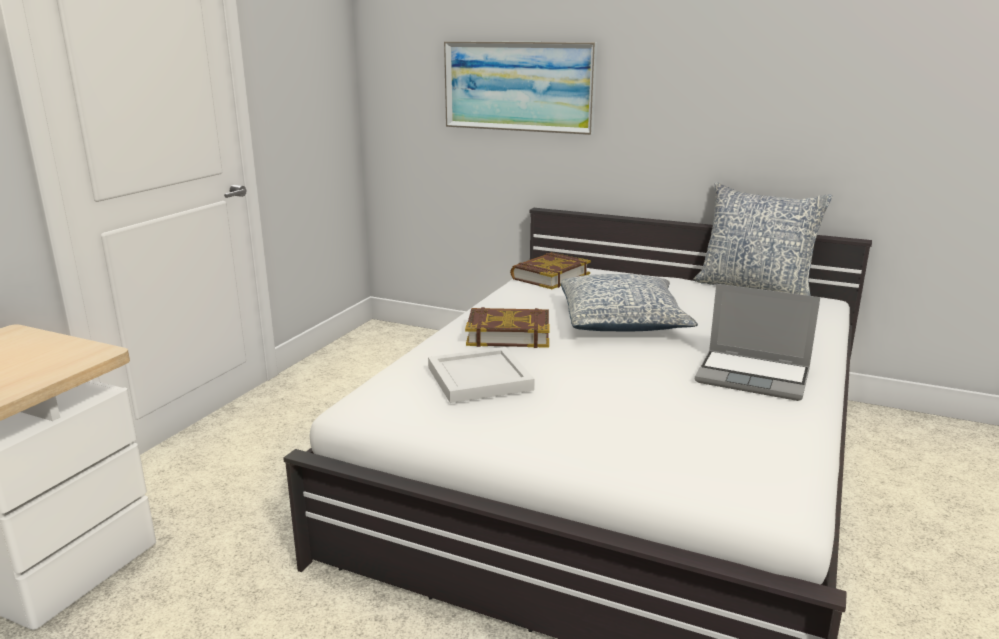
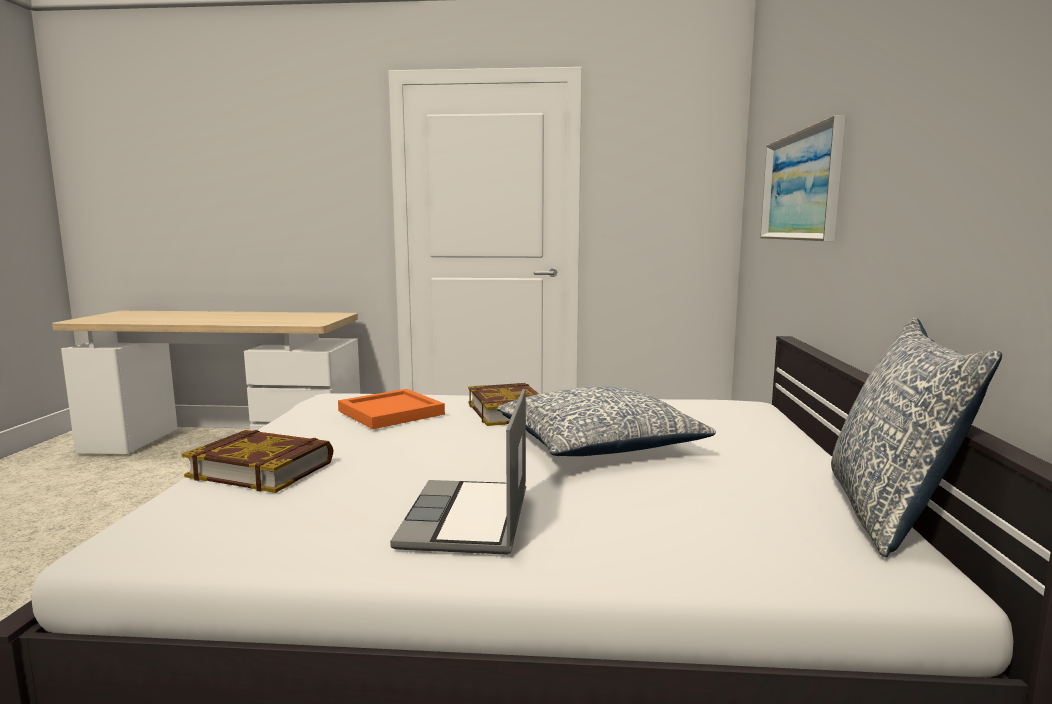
camera: 70 degrees right, 10 degrees down
(481, 379) = (390, 413): white tray -> orange tray
(550, 276) = (713, 407): book -> book (262, 469)

